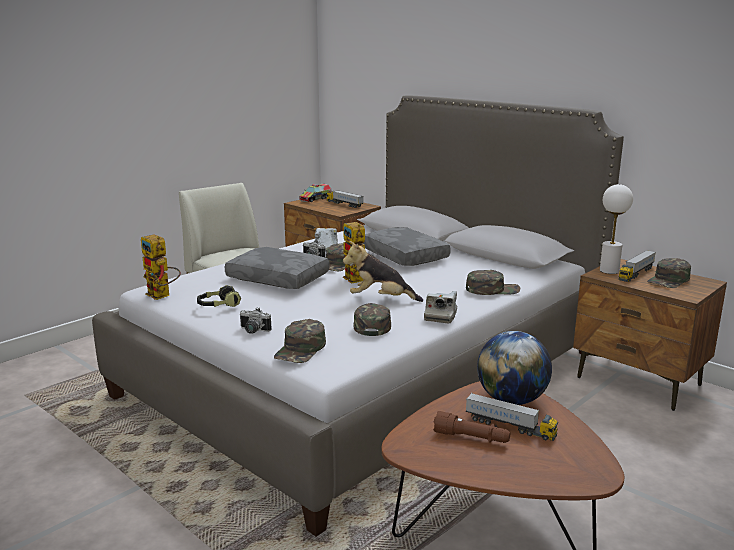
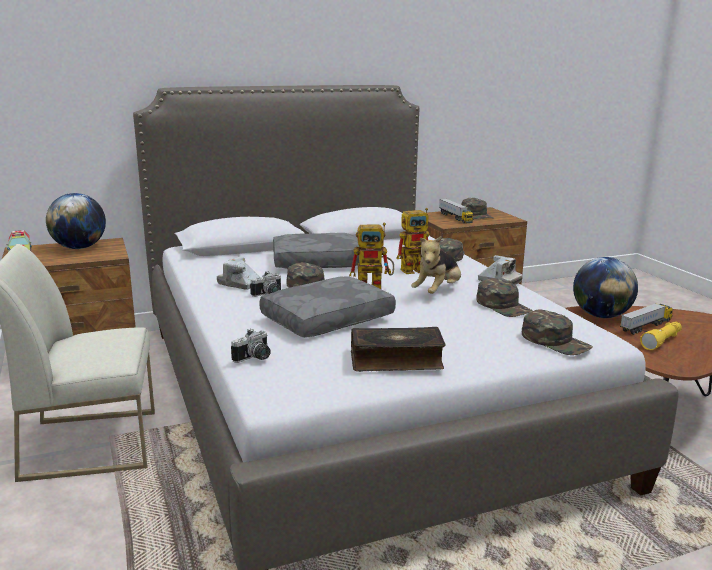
camera: 65 degrees left, 0 degrees up
(162, 296) = (317, 389): toy robot -> toy robot (417, 269)
(218, 305) = (396, 360): headphones -> book
(253, 331) = (490, 354): camera -> camera (255, 358)
(344, 204) = (79, 248): toy truck -> globe
(372, 324) = (503, 306): green cap -> green cap turned 150 degrees counterclockwise
(471, 438) = (662, 341): brown flashlight -> yellow flashlight
(609, 271) = (441, 221): white table lamp -> none

